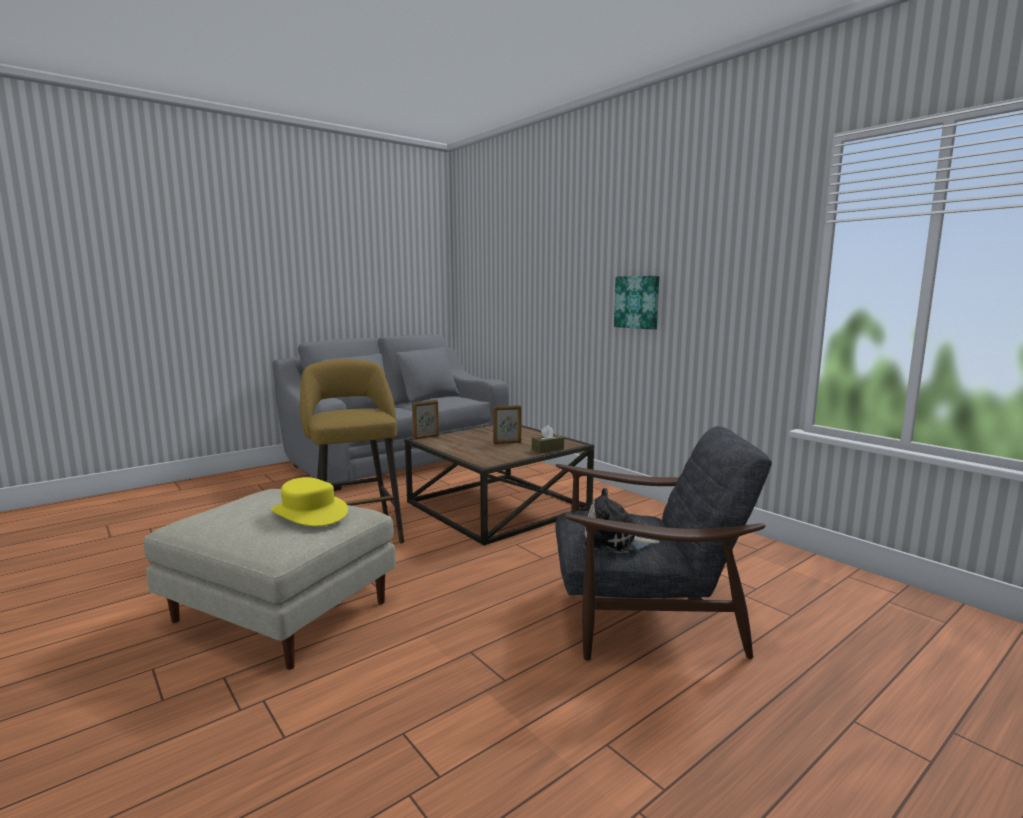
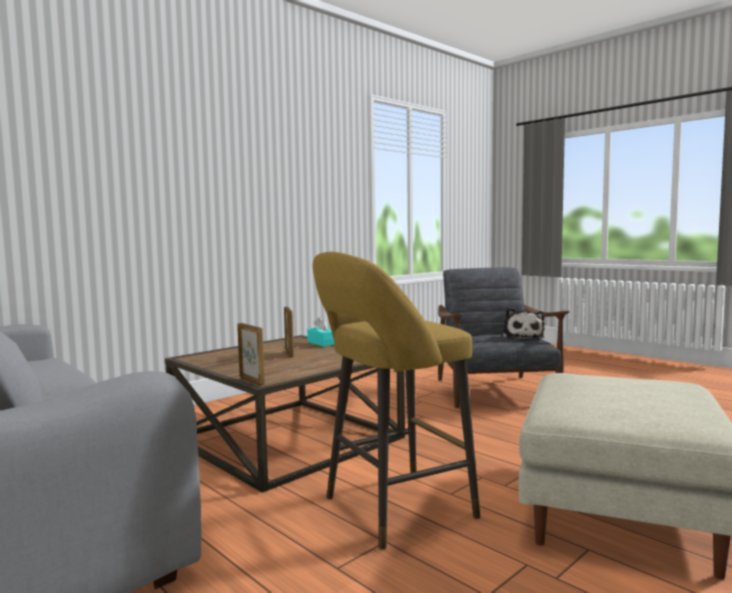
camera: 95 degrees left, 5 degrees down
(309, 513) = (603, 381): yellow hat -> none
(547, 449) = (322, 343): brown tissue box -> turquoise tissue box
(637, 302) = (243, 195): picture -> none

